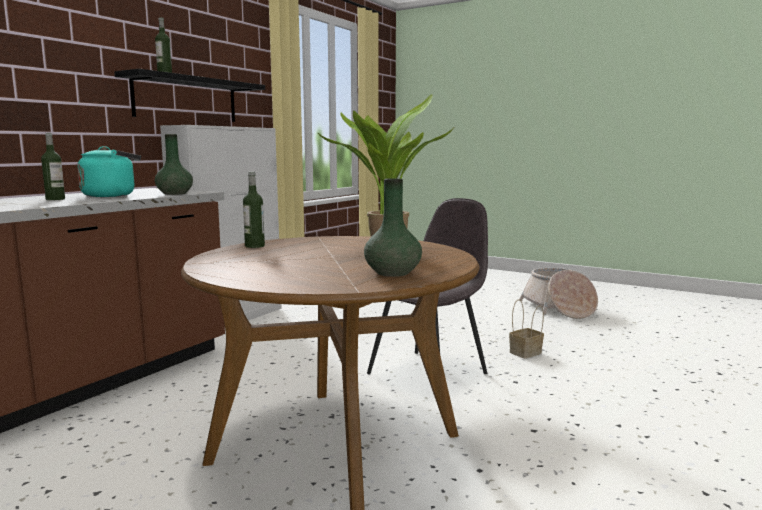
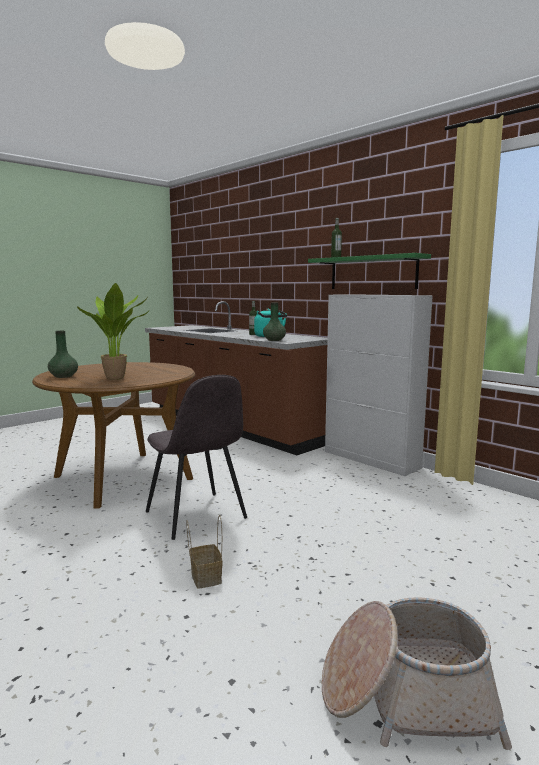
camera: 105 degrees right, 0 degrees up
(186, 99) = (372, 273): black shelf -> green shelf
(254, 246) = (170, 367): bottle -> none

